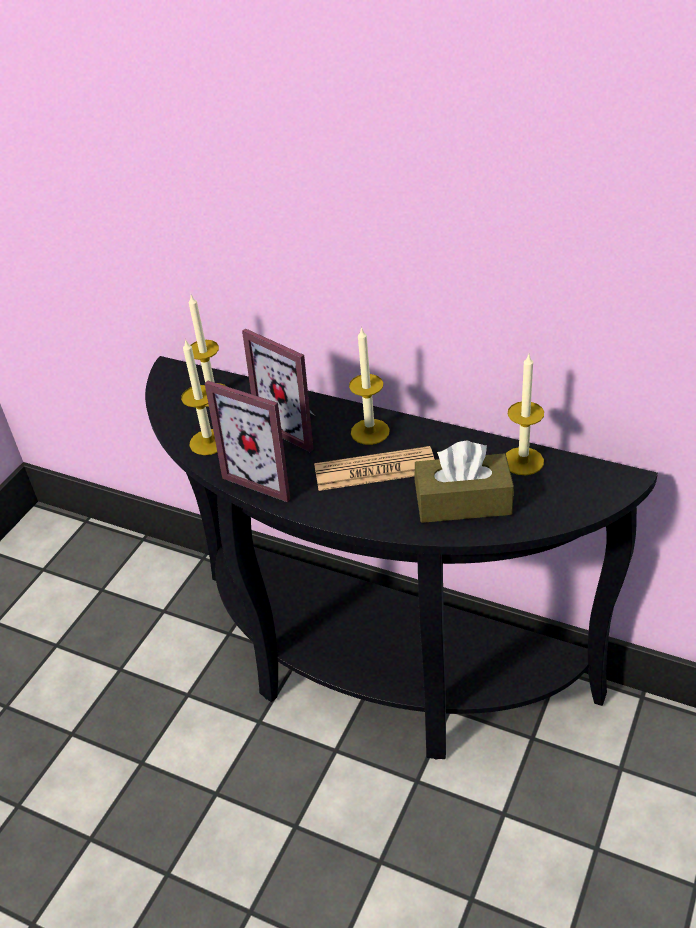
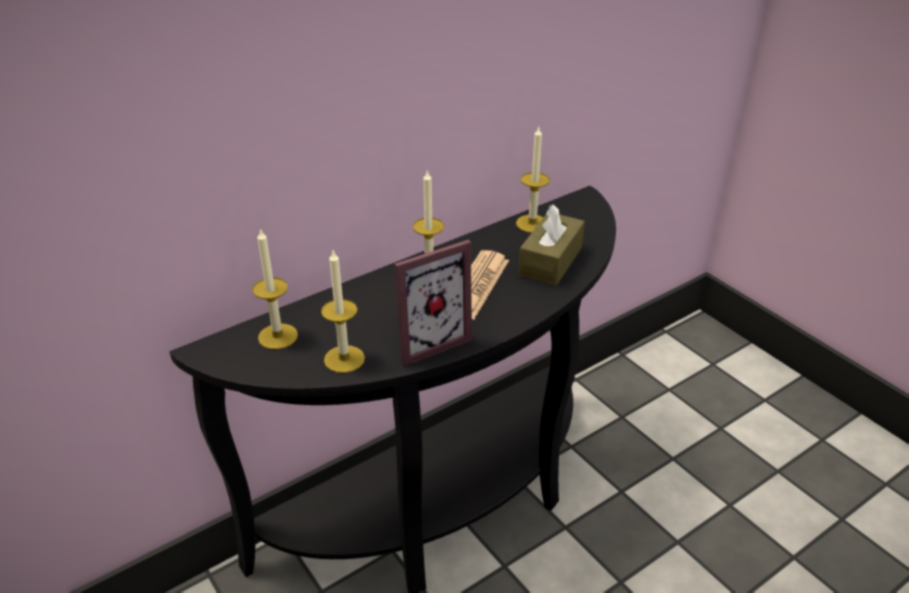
camera: 65 degrees left, 5 degrees down
(297, 426) = (380, 304): picture frame -> none

